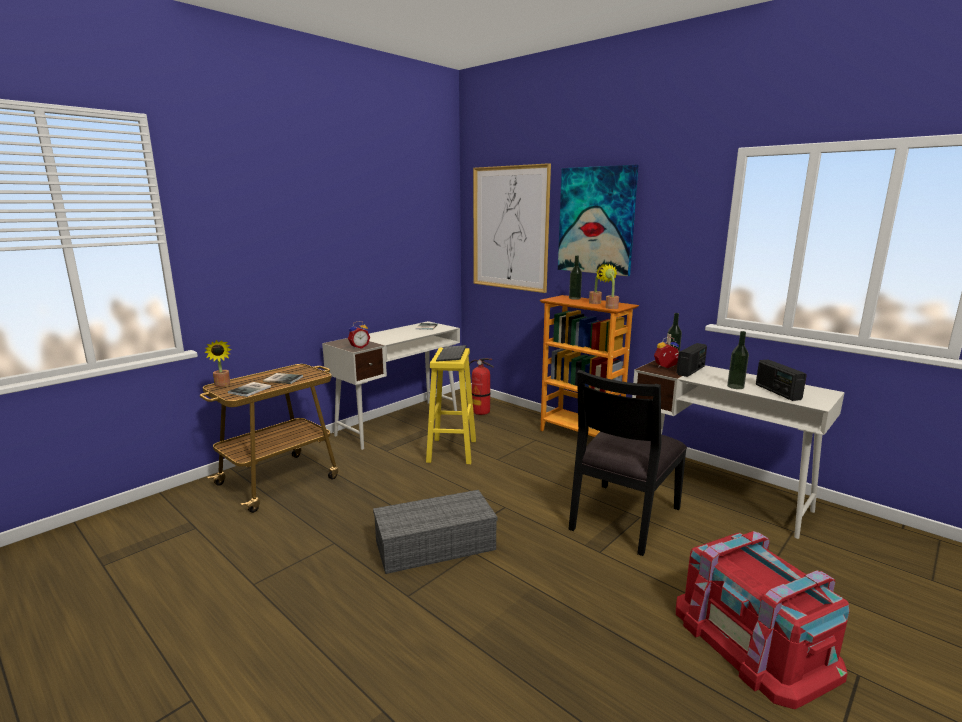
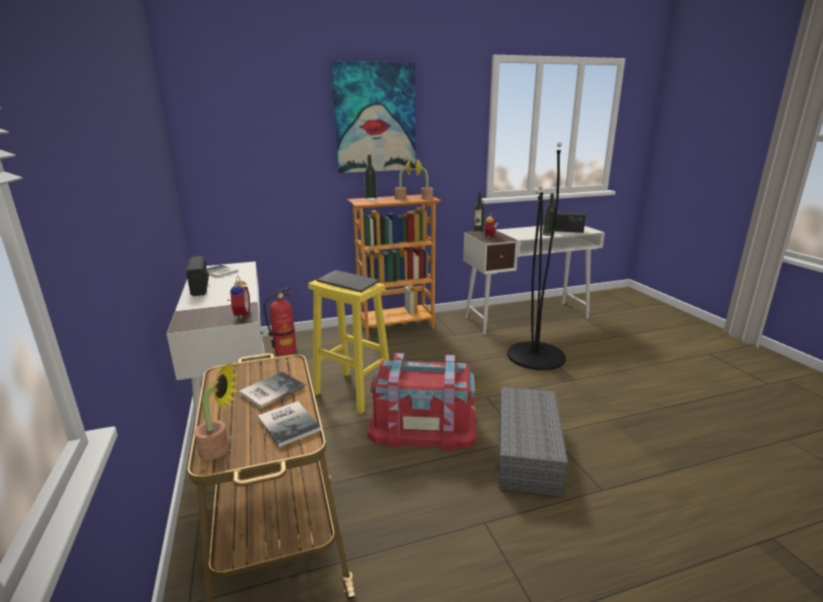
camera: 60 degrees left, 5 degrees up
(510, 228) = (261, 132): picture -> none
(623, 518) = (536, 356): black chair -> black floor lamp
(691, 371) = (505, 234): radio -> radio (200, 287)
(754, 639) = (679, 366): red storage box -> red storage box (423, 424)

